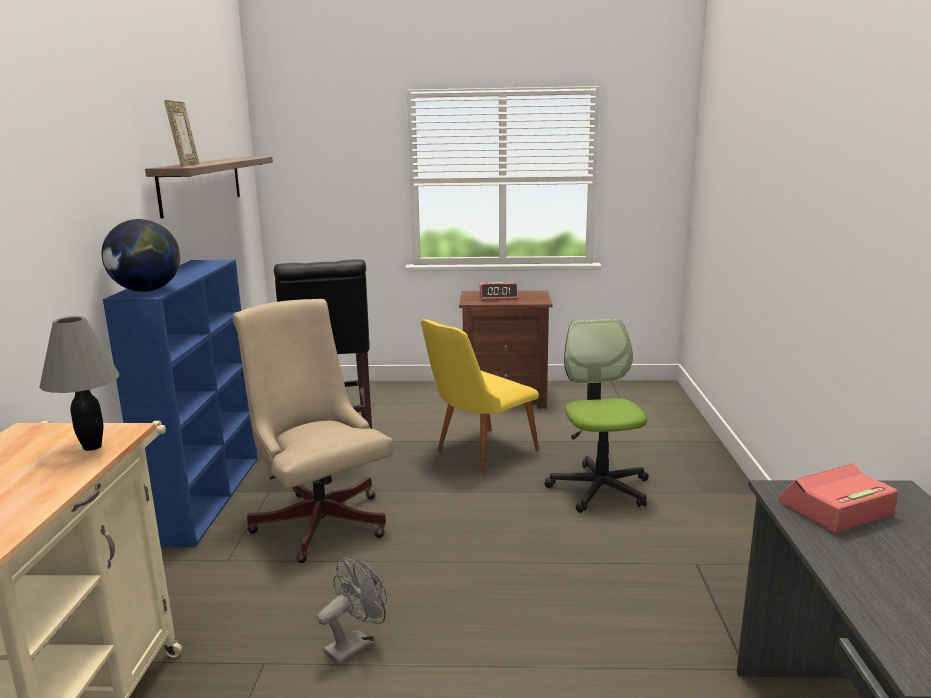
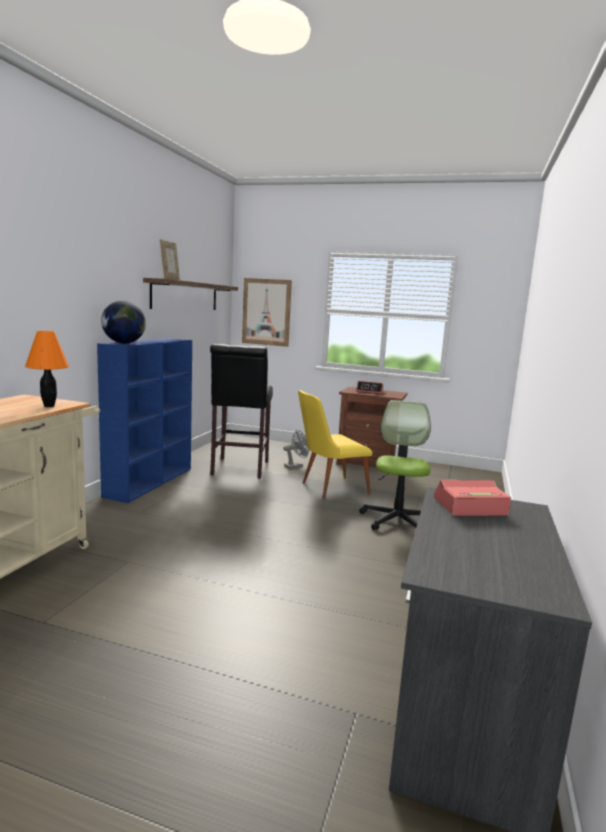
camera: 15 degrees right, 5 degrees down
(92, 447) = (49, 406): grey table lamp -> orange table lamp
(316, 190) = (266, 312): none -> picture
(319, 519) = (206, 503): beige office chair -> none
(355, 645) = (184, 565): grey fan -> grey fan (296, 466)

